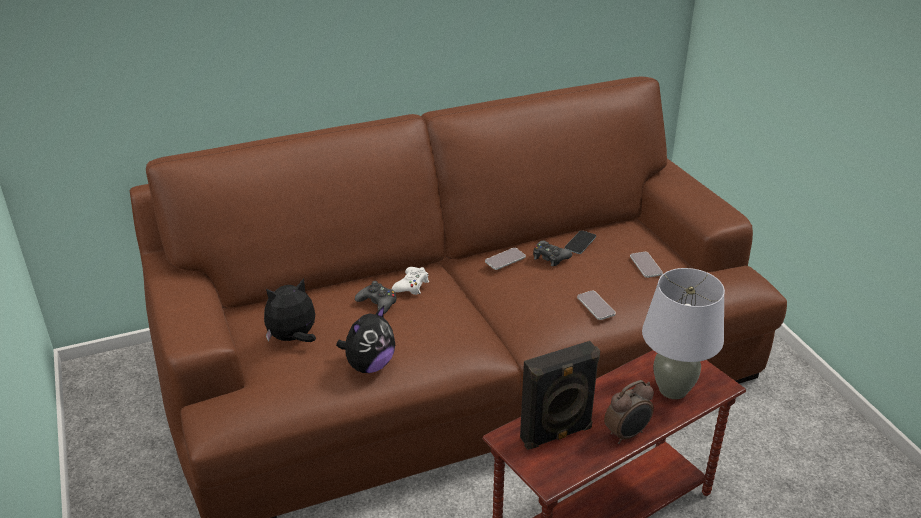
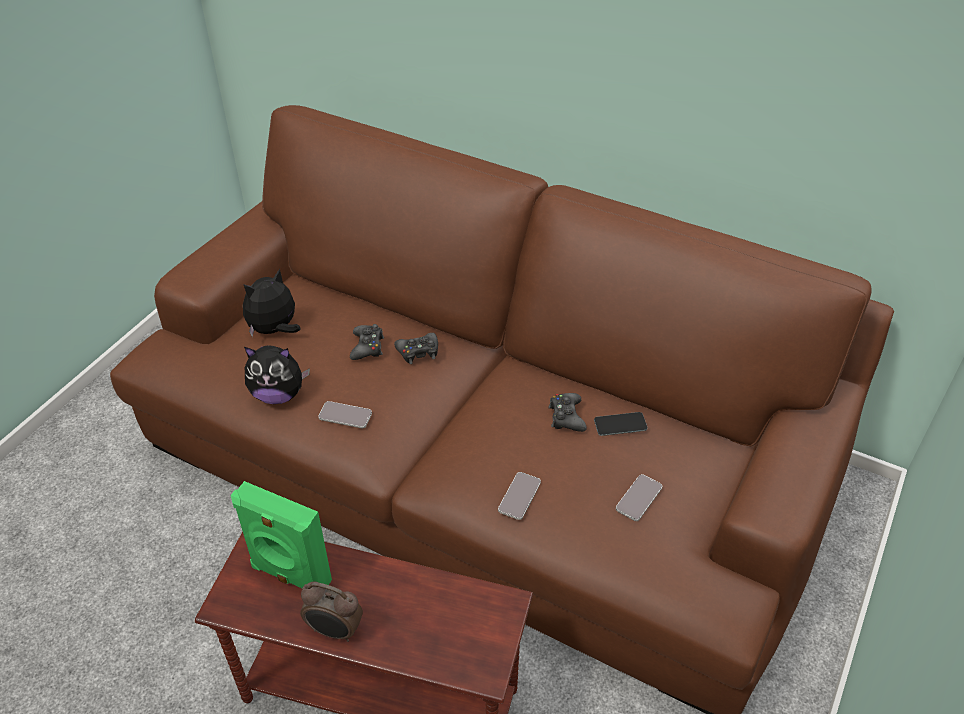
camera: 50 degrees right, 10 degrees up
(293, 338) = (274, 330): plush toy -> plush toy turned 60 degrees counterclockwise
(411, 285) = (418, 352): white game controller -> black game controller
(505, 259) = (530, 387): phone -> phone (345, 415)
(557, 435) = (290, 575): black speaker -> green speaker
(672, 390) = (438, 633): grey table lamp -> none

